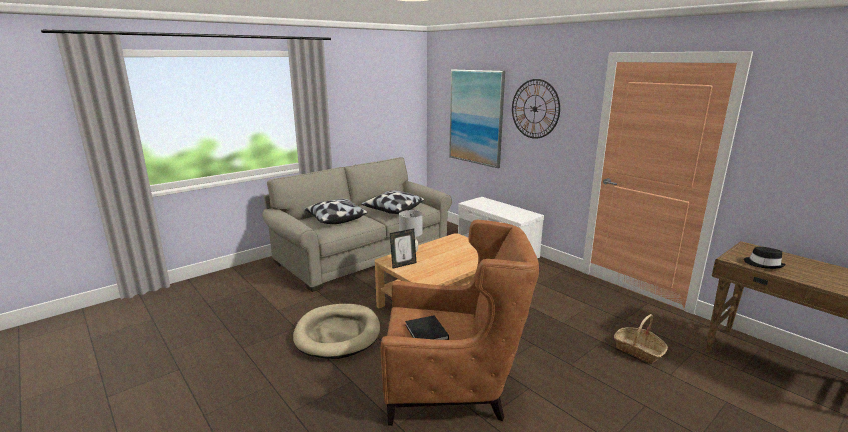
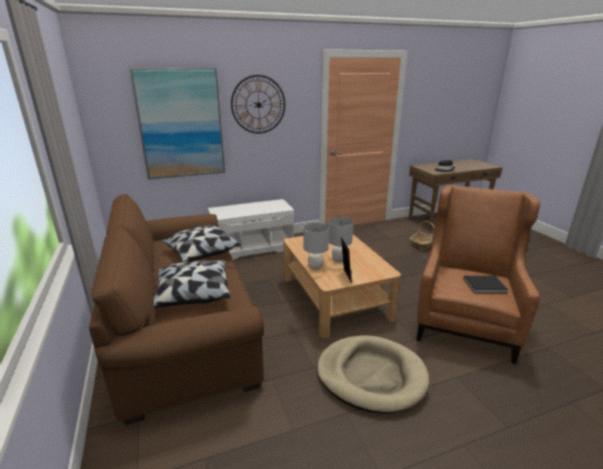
camera: 70 degrees left, 5 degrees up
(363, 254) = (185, 327): grey sofa -> brown sofa
(432, 259) = (339, 260): none -> grey table lamp

